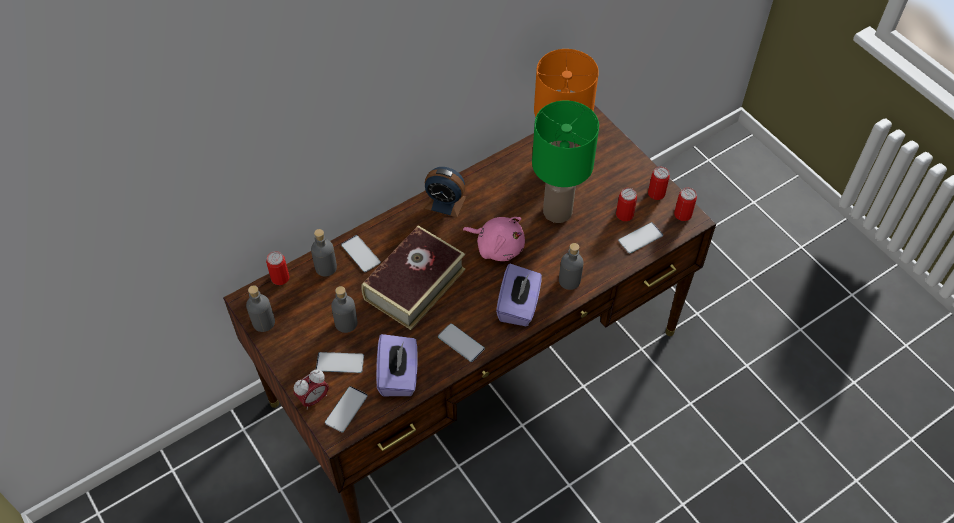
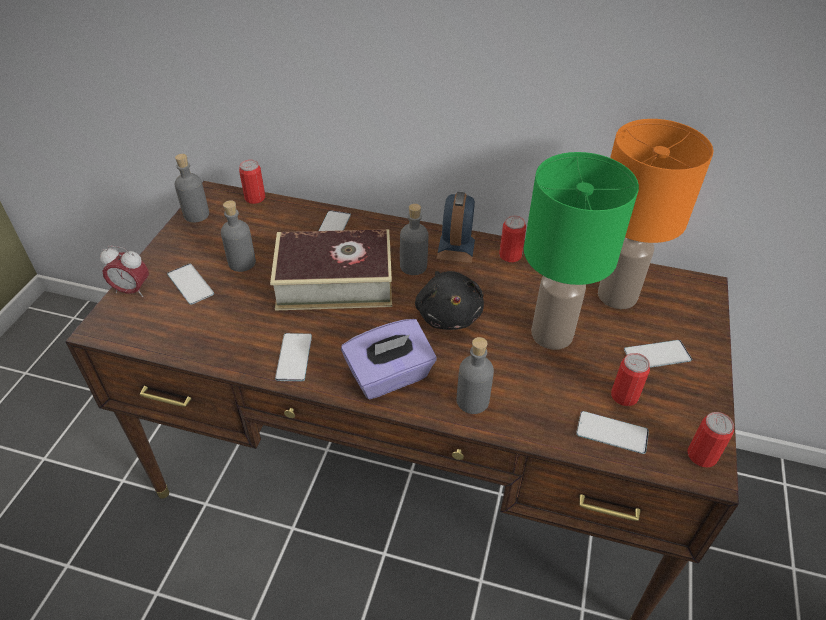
camera: 50 degrees right, 10 degrees down
(326, 267) = (294, 216): grey bottle -> grey bottle (413, 266)
(346, 409) = (136, 319): phone -> phone (657, 355)
(398, 375) = (208, 333): purple tissue box -> none
(445, 203) = (456, 247): alarm clock -> alarm clock turned 150 degrees counterclockwise
(497, 246) = (448, 314): pink plush toy -> black plush toy
(656, 193) = (694, 408): can -> can (510, 255)

